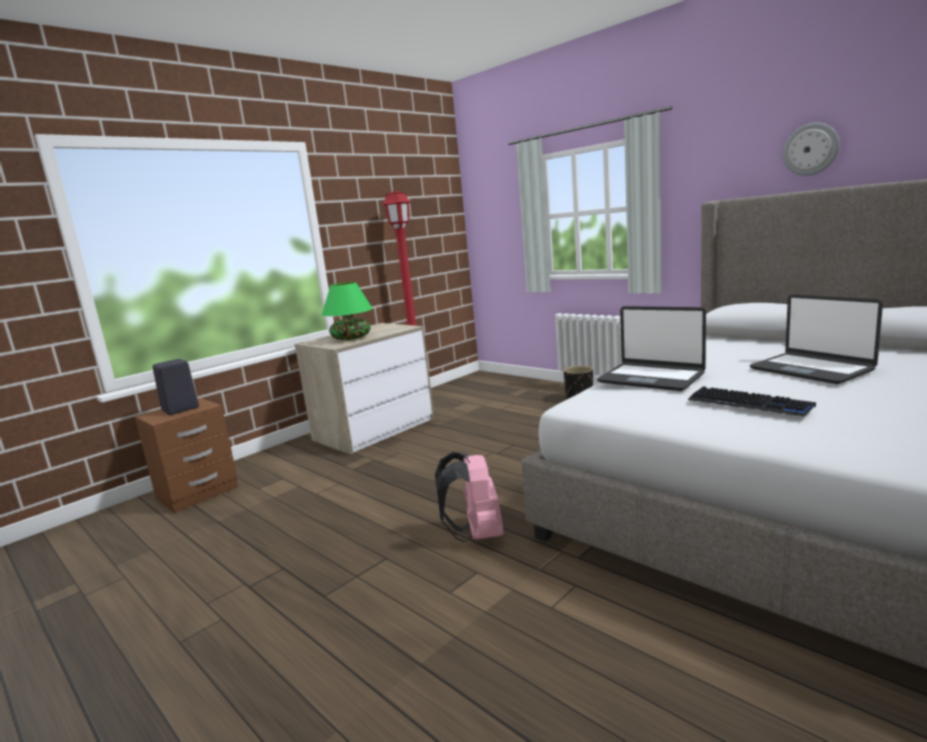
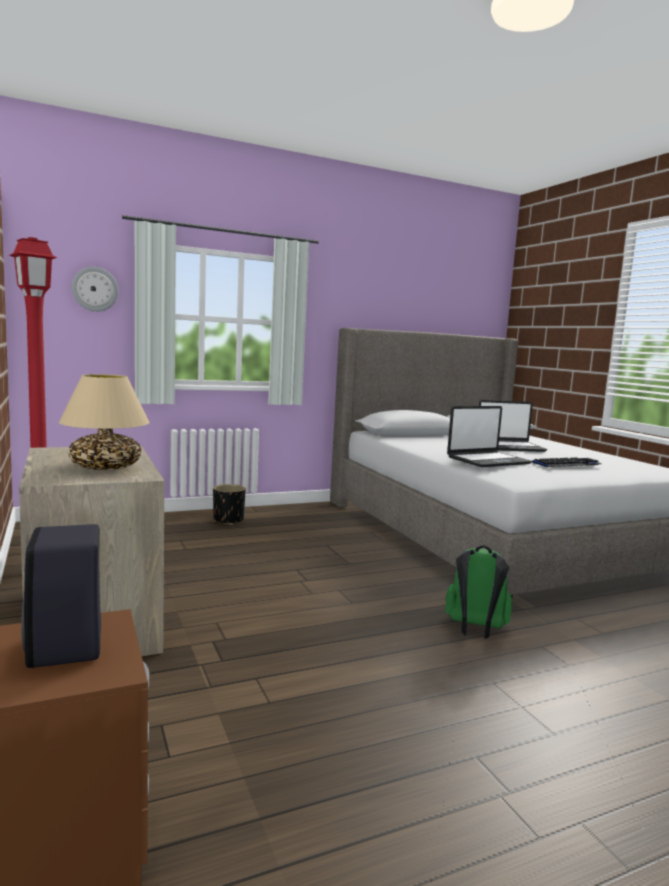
camera: 70 degrees left, 5 degrees down
(351, 338) = (105, 467): green table lamp -> beige table lamp
(476, 534) = (475, 631): pink backpack -> green backpack
(810, 149) = (399, 302): wall clock -> wall clock (95, 289)

